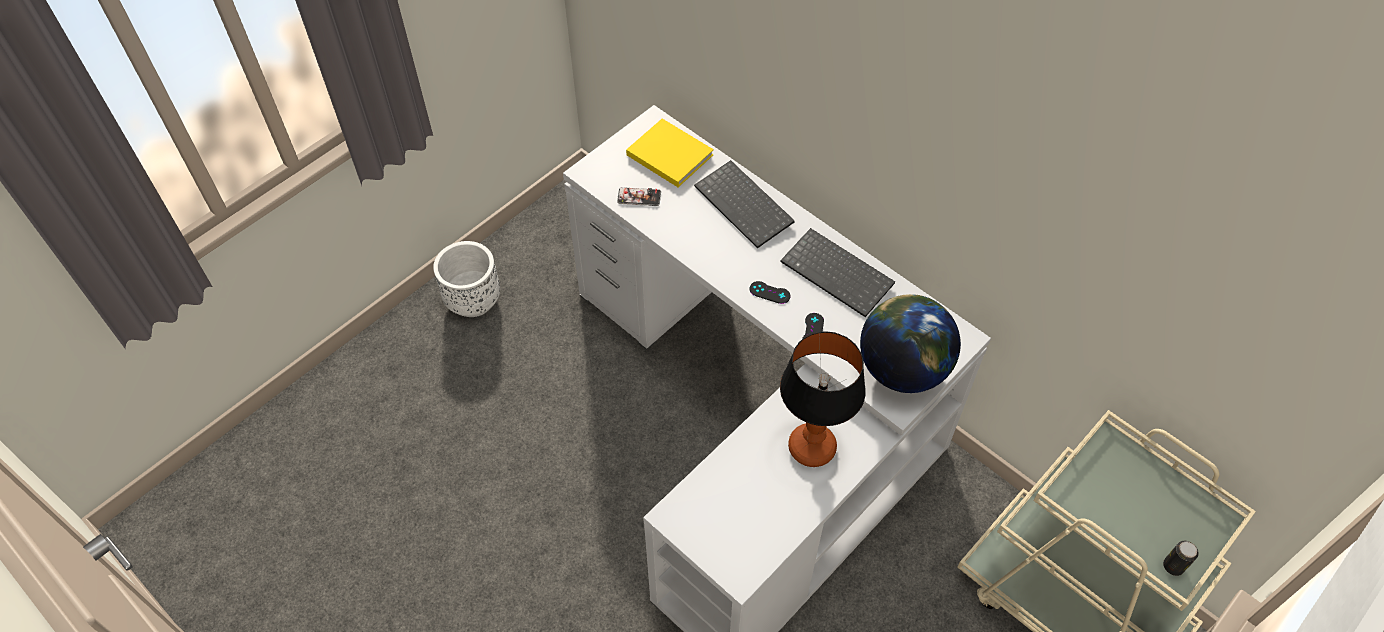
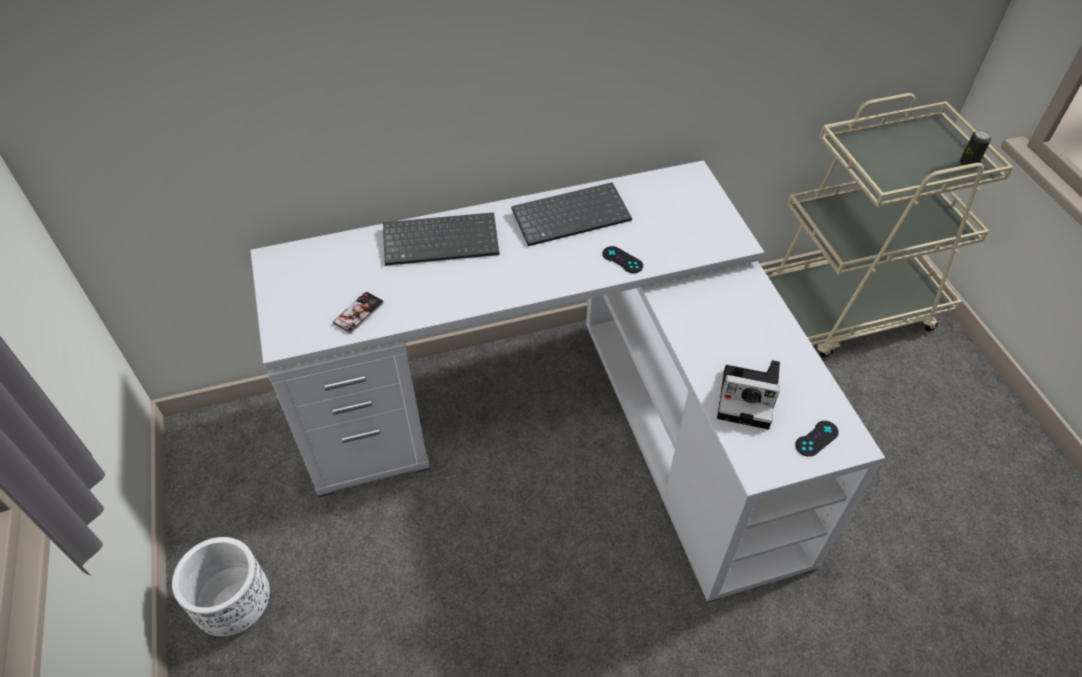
camera: 60 degrees left, 5 degrees down
(668, 154) = (325, 266): yellow book -> none
(738, 484) = (749, 398): none -> camera
(769, 292) = (557, 269): black game controller -> black game controller (816, 438)
(810, 447) = (736, 326): table lamp -> none
(902, 368) = (701, 223): globe -> none

